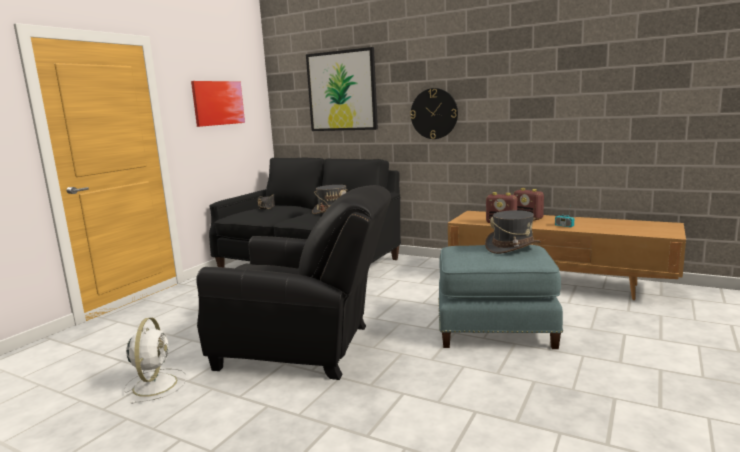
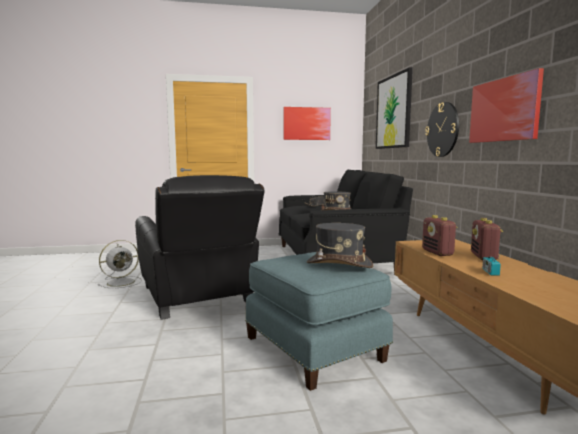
camera: 50 degrees right, 5 degrees down
(513, 101) = (504, 110): none -> picture

